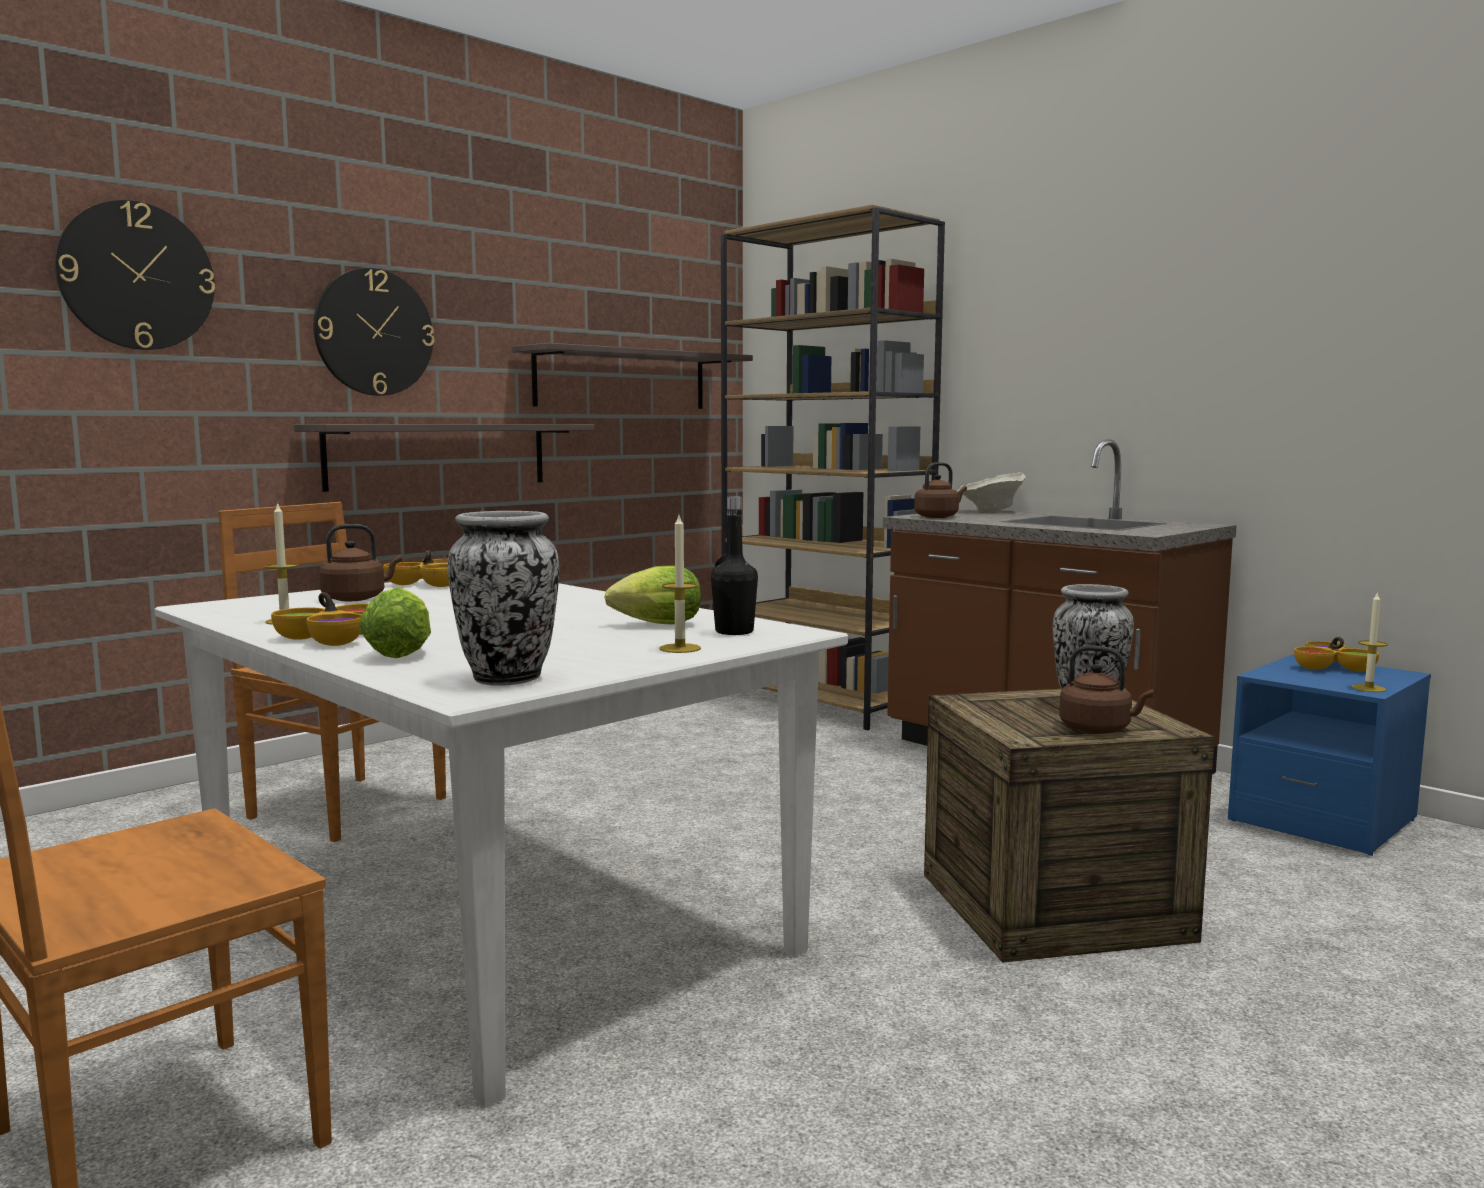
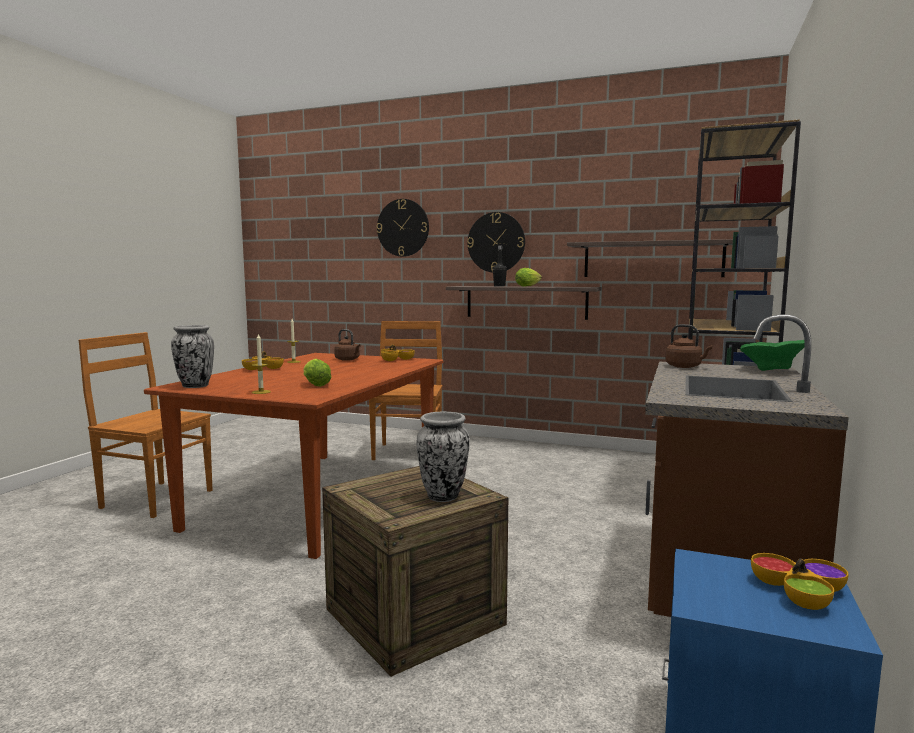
camera: 65 degrees right, 0 degrees up
(401, 652) = (239, 375): lettuce -> lettuce (528, 286)
(492, 915) = (320, 497): white dining table -> brown dining table
(734, 632) = (305, 393): black bottle -> black bottle (499, 286)
(991, 511) = (771, 370): beige bowl -> green bowl
(1098, 730) = (378, 502): brown kettle -> none
(1368, 688) = (711, 608): candle -> none

